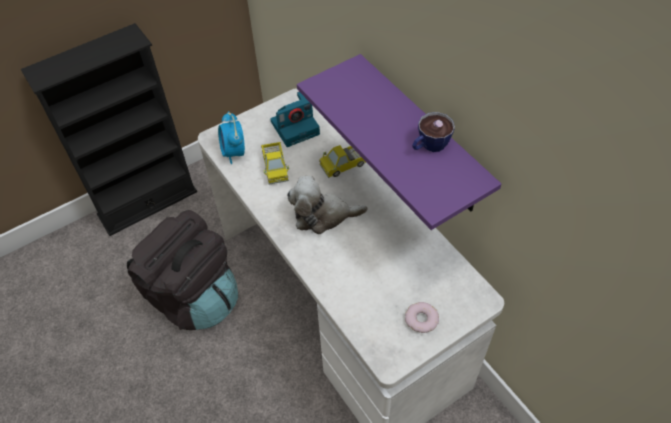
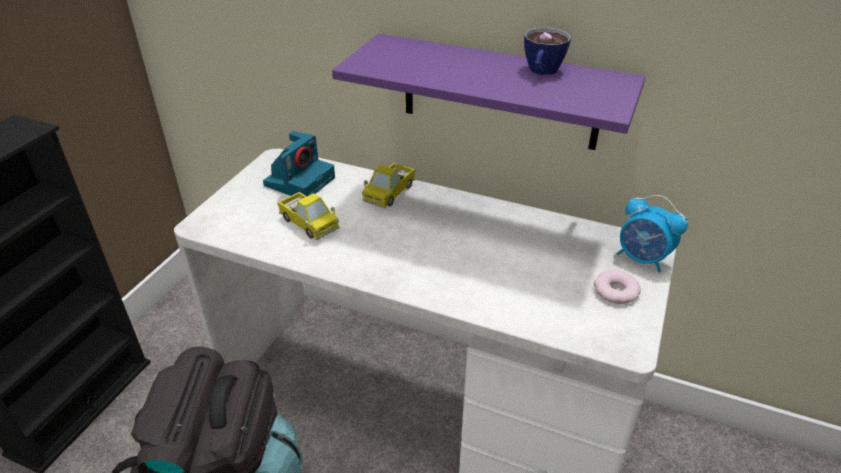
camera: 35 degrees left, 15 degrees down
(234, 153) = (241, 229): alarm clock -> alarm clock (642, 259)
(323, 215) = (410, 245): plush toy -> none

